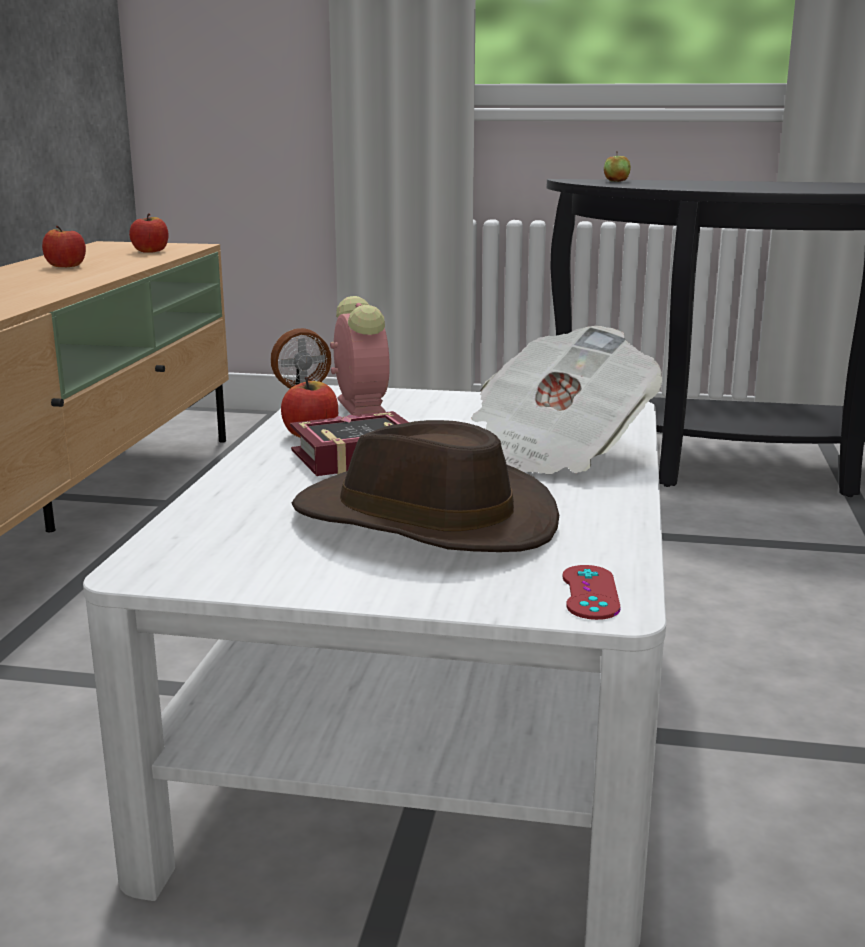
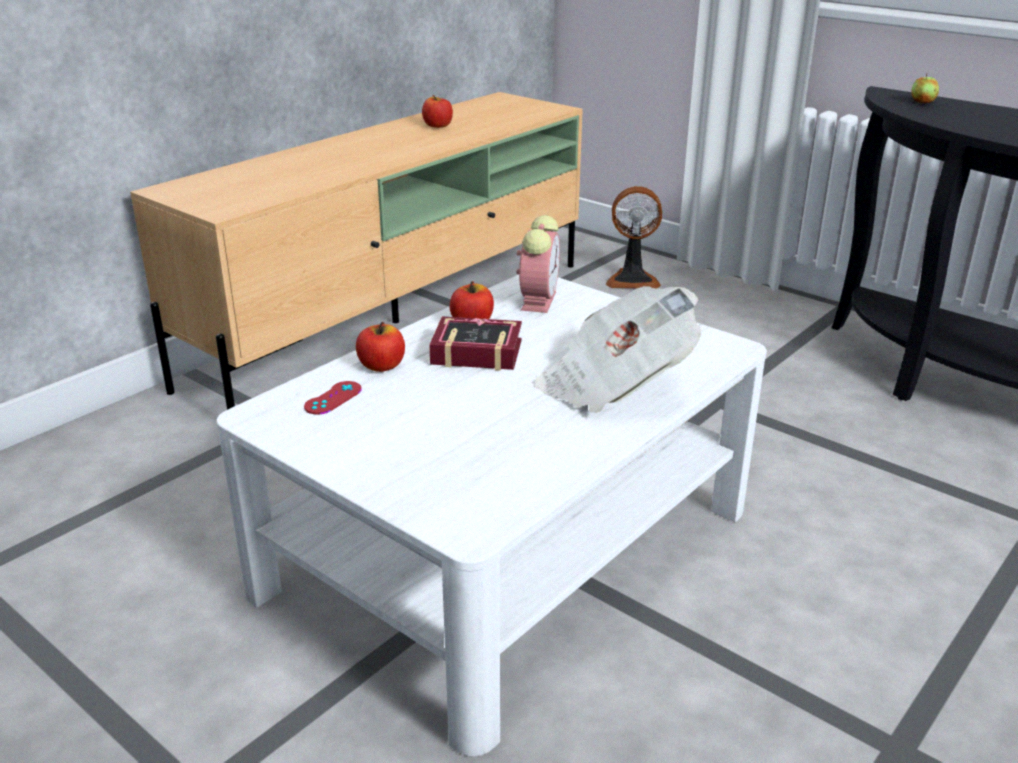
camera: 30 degrees right, 10 degrees up
(150, 251) = (518, 113): apple -> apple (381, 366)
(424, 521) = (448, 424): brown hat -> none
(590, 592) = (472, 517): red game controller -> red game controller (333, 398)

